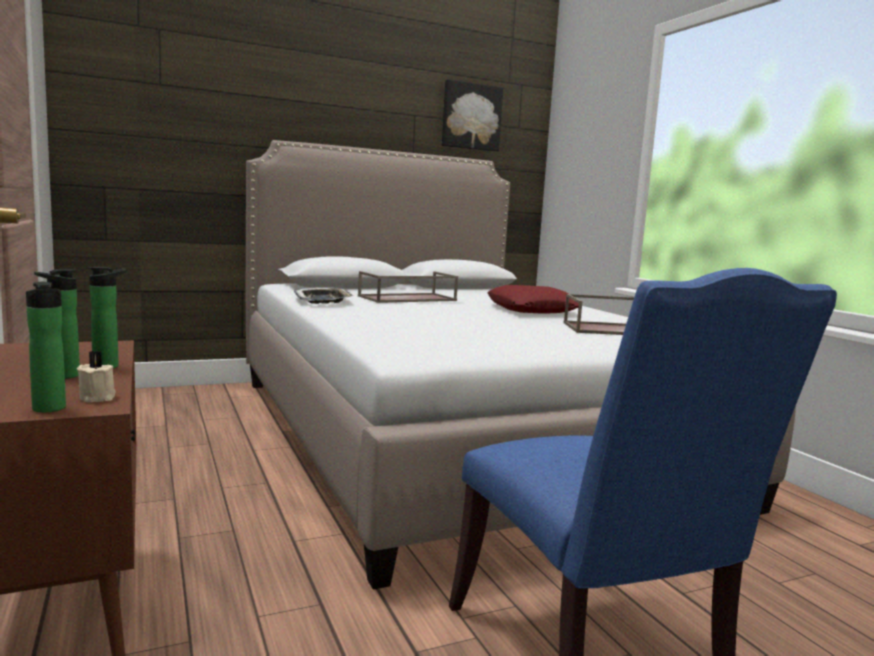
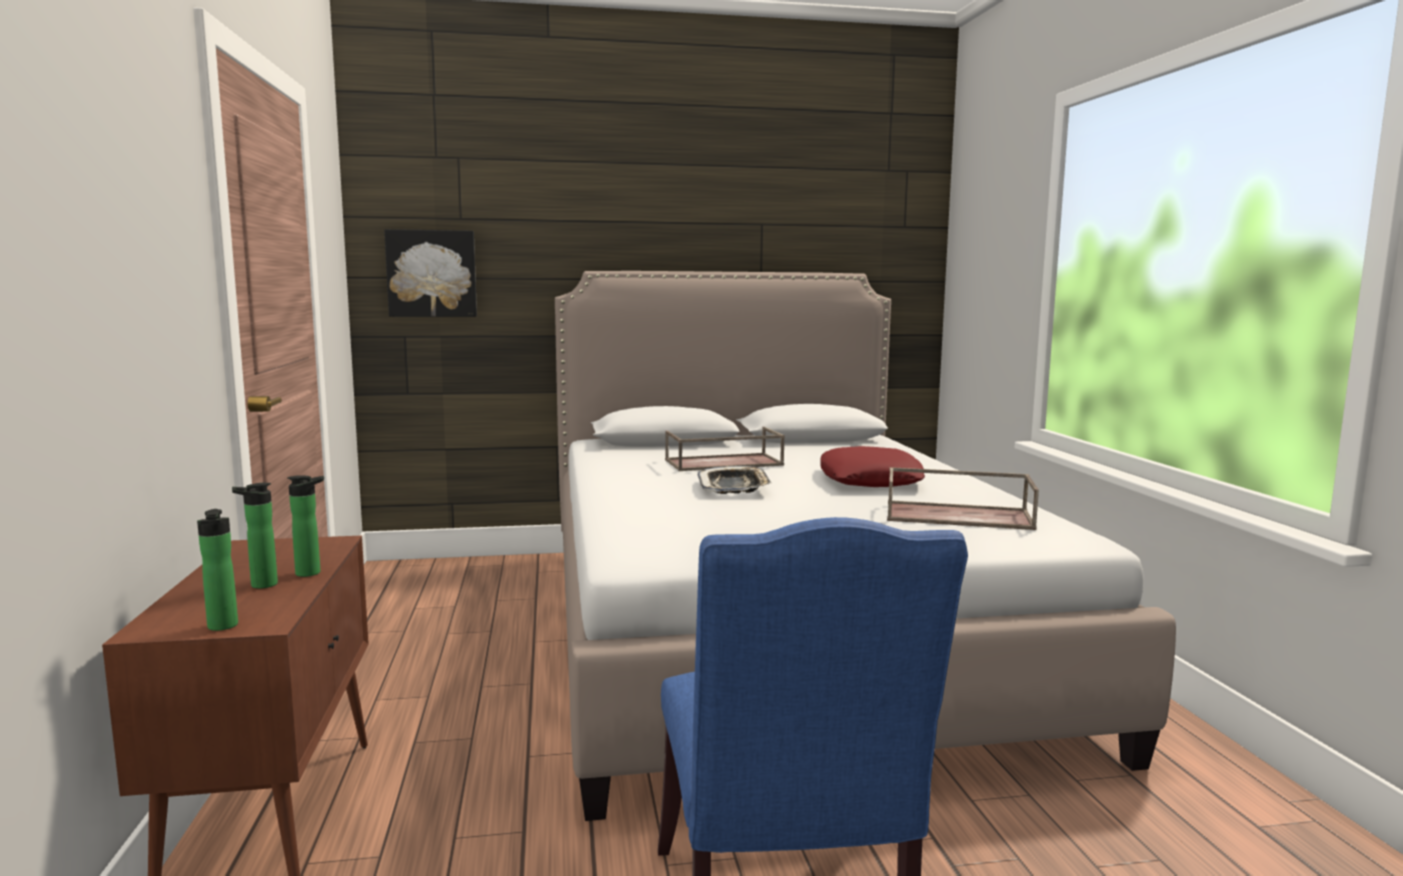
camera: 15 degrees right, 0 degrees up
(99, 397) = (274, 613): beige candle -> none
(323, 300) = (617, 469): tray -> tray (734, 487)
(471, 116) = (836, 219): picture -> picture (432, 273)

